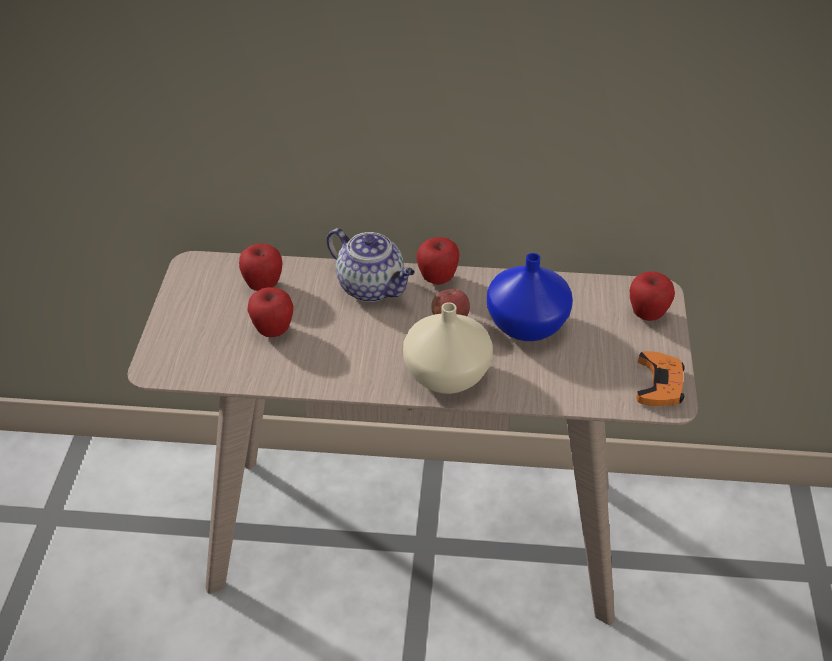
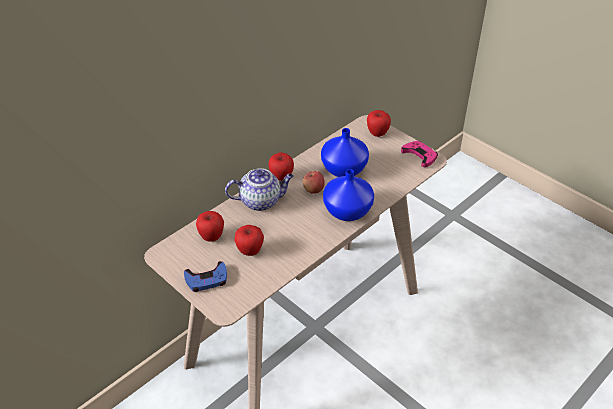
camera: 50 degrees left, 0 degrees up
(189, 324) = (207, 280): none -> blue game controller
(448, 375) = (347, 210): beige vase -> blue vase
(659, 384) = (420, 155): orange game controller -> pink game controller

